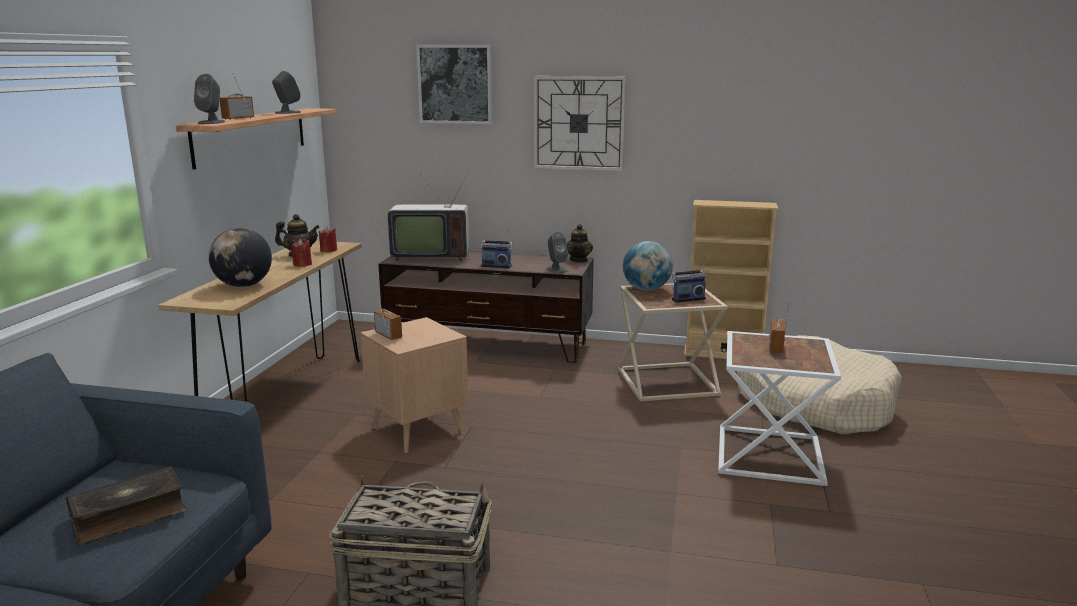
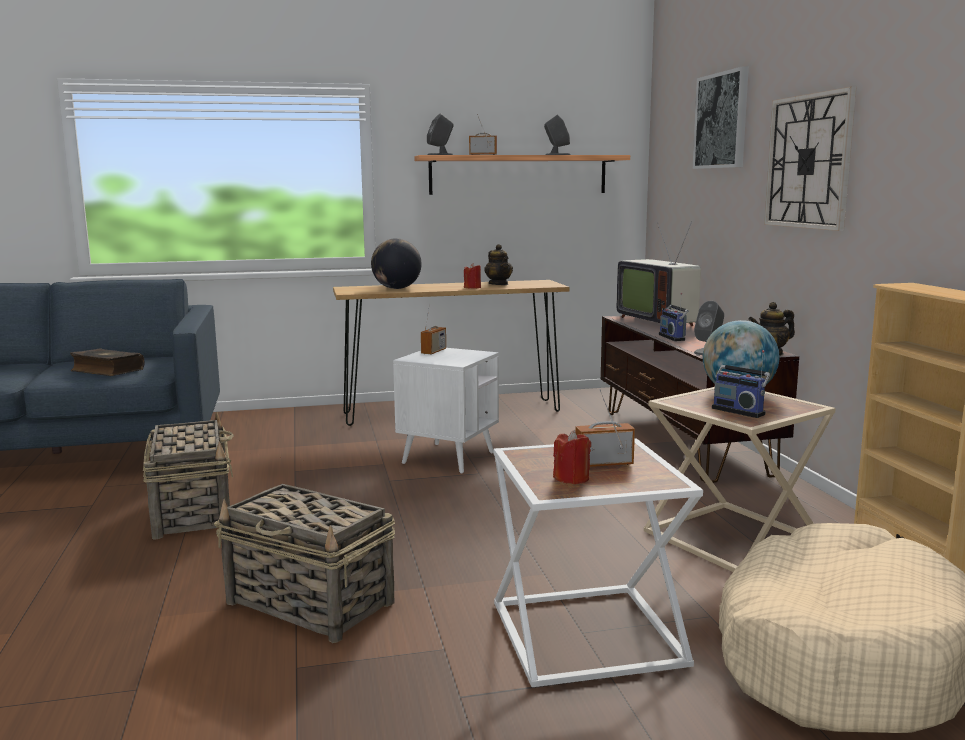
camera: 65 degrees right, 5 degrees down
(328, 250) = (526, 285): red candle -> red candle (571, 478)
(417, 430) = (448, 458): brown side table -> white side table
(679, 544) = (311, 603): none -> basket

